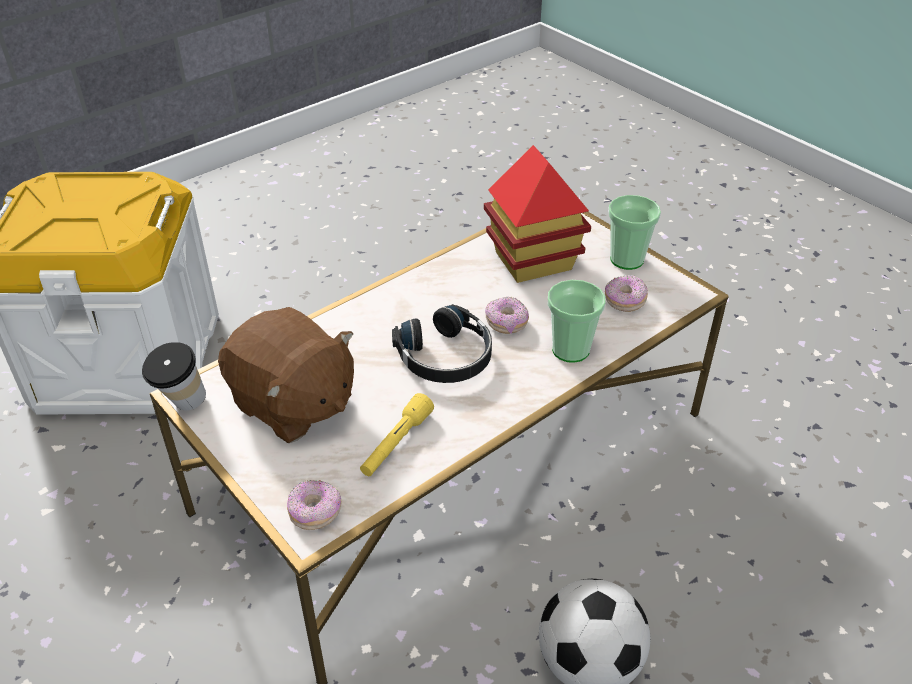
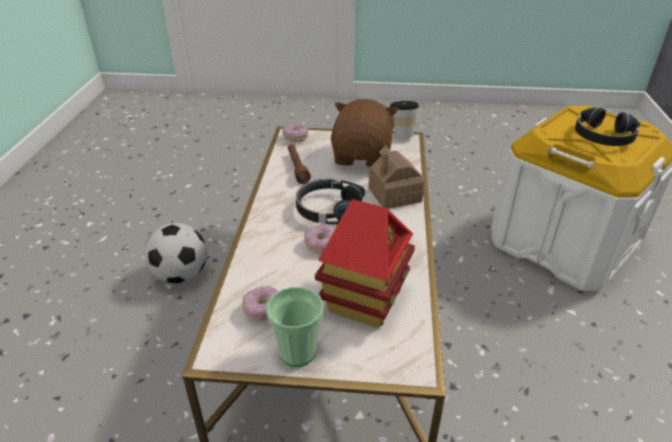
camera: 135 degrees right, 5 degrees down
(92, 203) = (603, 136): none -> black headphones
(293, 404) = (362, 157): brown plush toy -> brown plush toy turned 105 degrees clockwise
(354, 328) = (394, 195): none -> toy house
(396, 444) = (297, 168): yellow flashlight -> brown flashlight
(570, 350) = (264, 253): cup -> none

